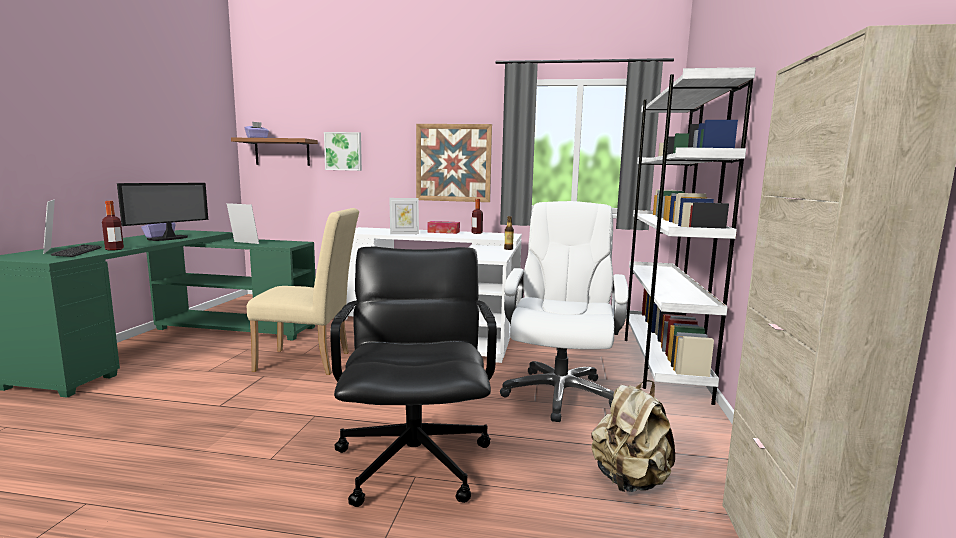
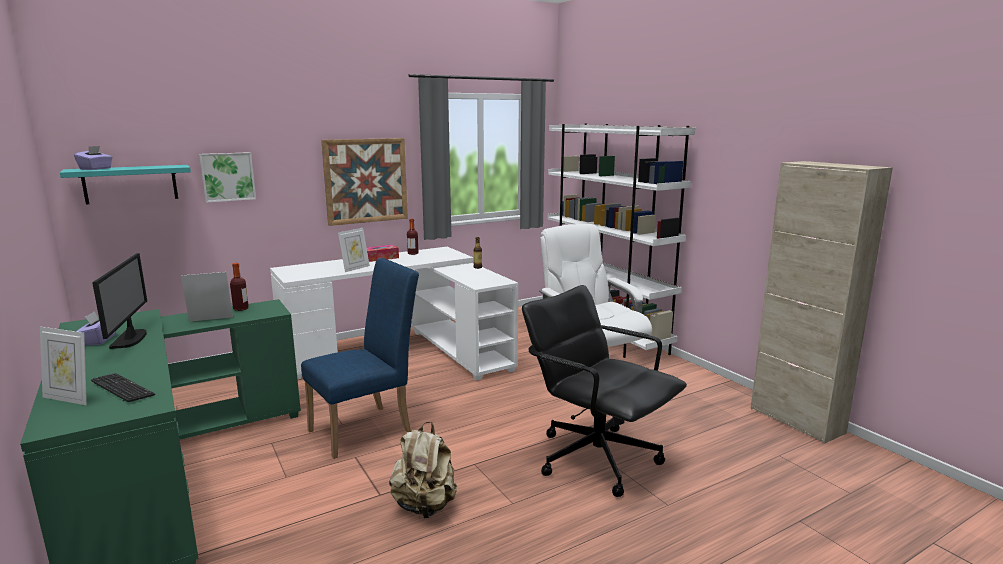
camera: 40 degrees left, 5 degrees up
(114, 249) = (147, 372): bottle -> bottle (241, 309)
(282, 152) = (130, 184): brown shelf -> turquoise shelf
(310, 362) = (367, 428): beige chair -> blue chair
(630, 481) = (703, 415): beige backpack -> beige backpack (425, 506)

